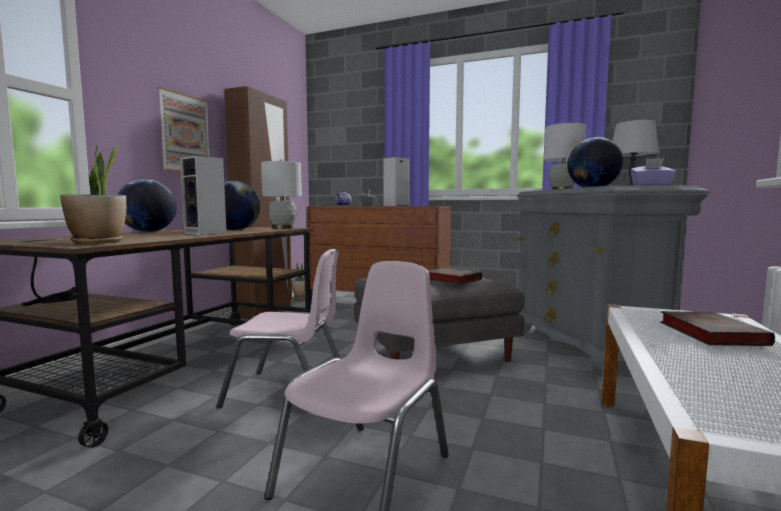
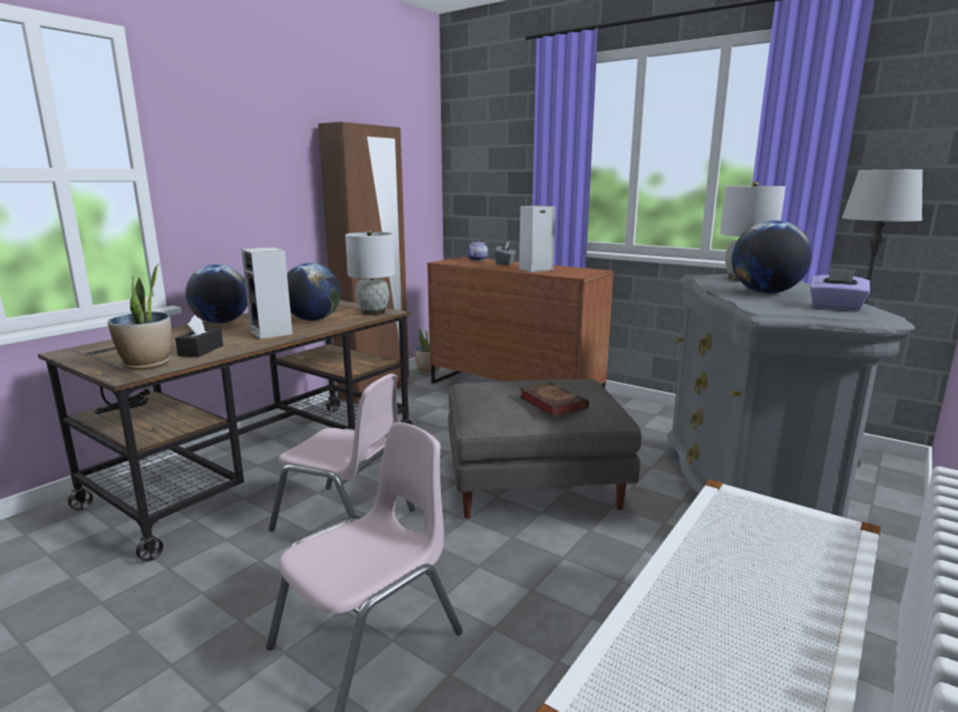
camera: 15 degrees right, 10 degrees up
(147, 238) = (201, 350): none -> black tissue box
(185, 134) = (269, 191): picture -> none
(708, 333) = (771, 559): book -> none

